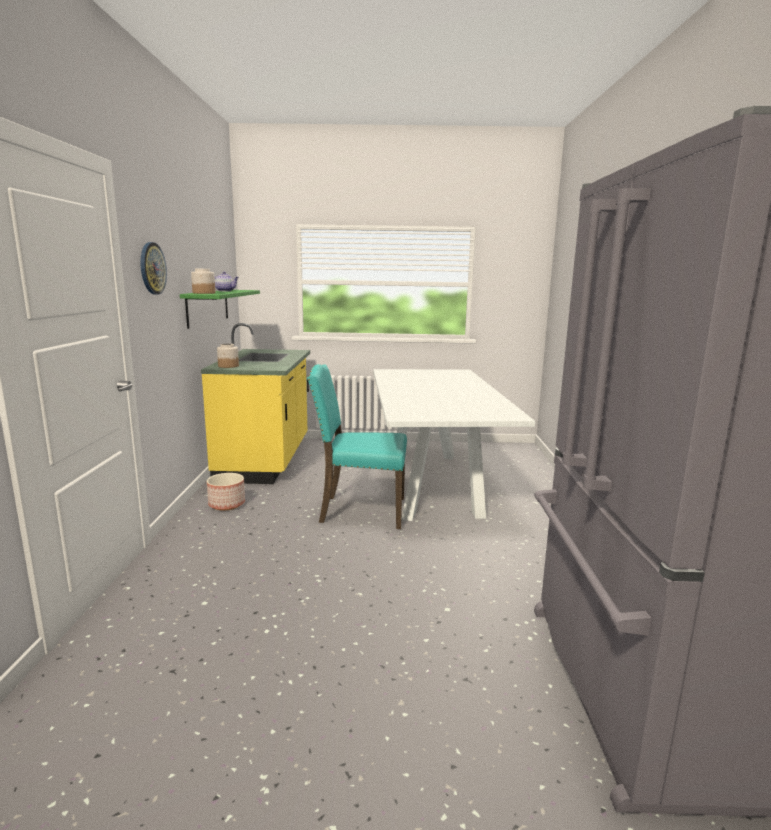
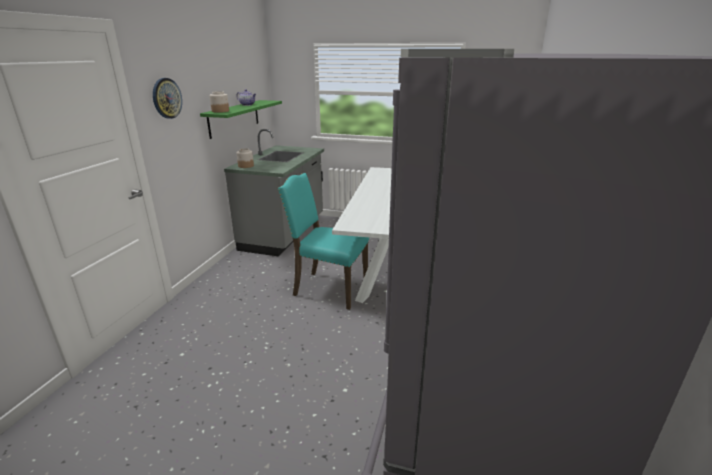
camera: 15 degrees right, 10 degrees up
(227, 504) = (238, 271): planter -> none
(266, 459) = (284, 233): yellow counter -> grey counter

